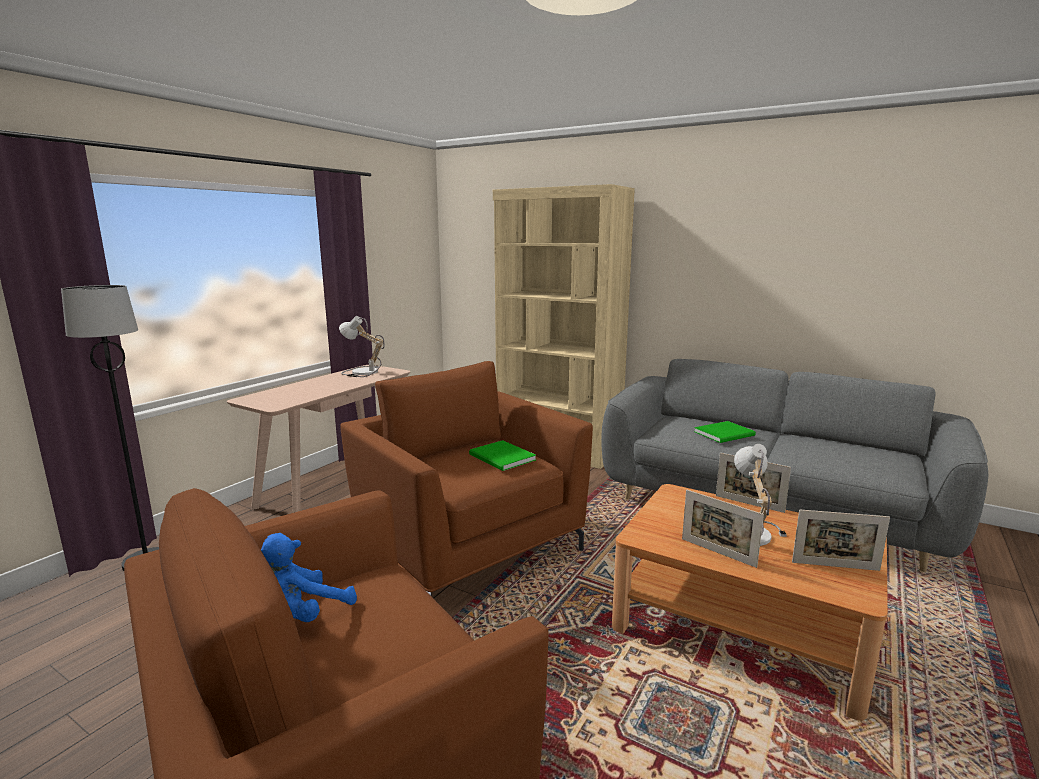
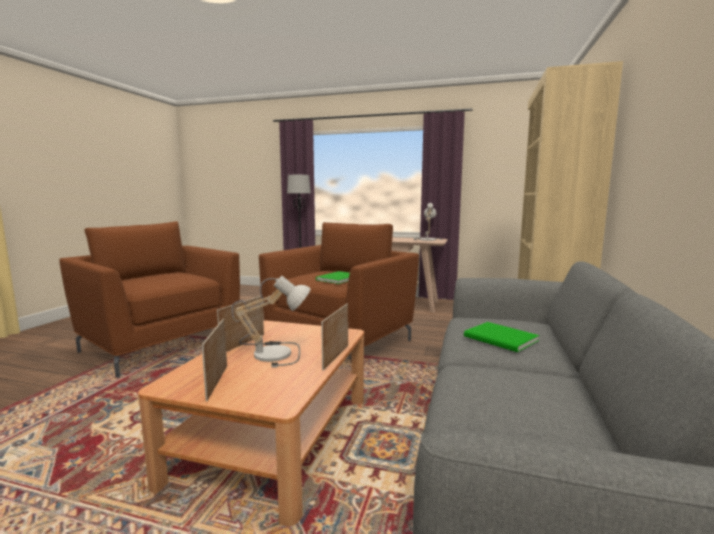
camera: 75 degrees right, 5 degrees down
(302, 615) = (174, 274): blue plush toy -> none

